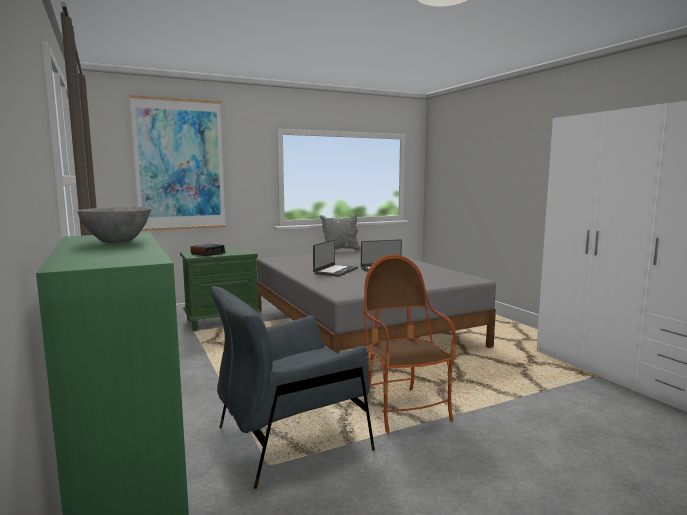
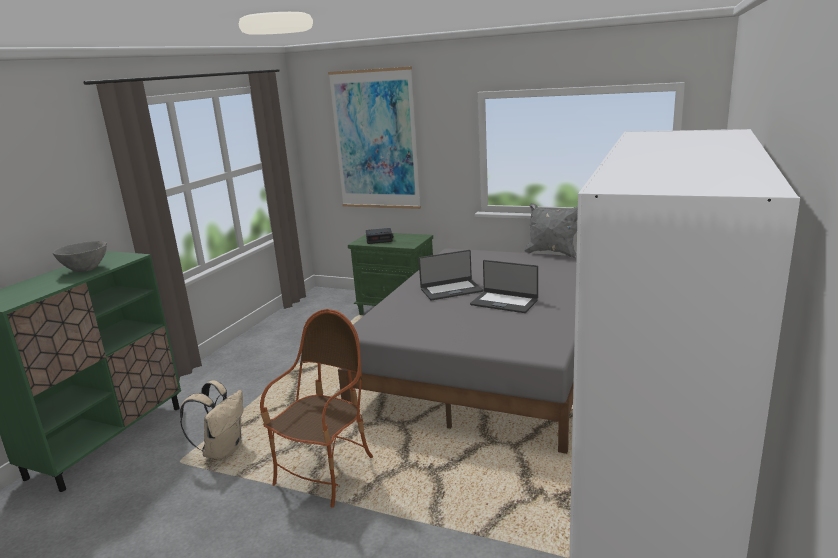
camera: 50 degrees right, 10 degrees up
(291, 439) = (223, 450): grey armchair -> beige backpack

